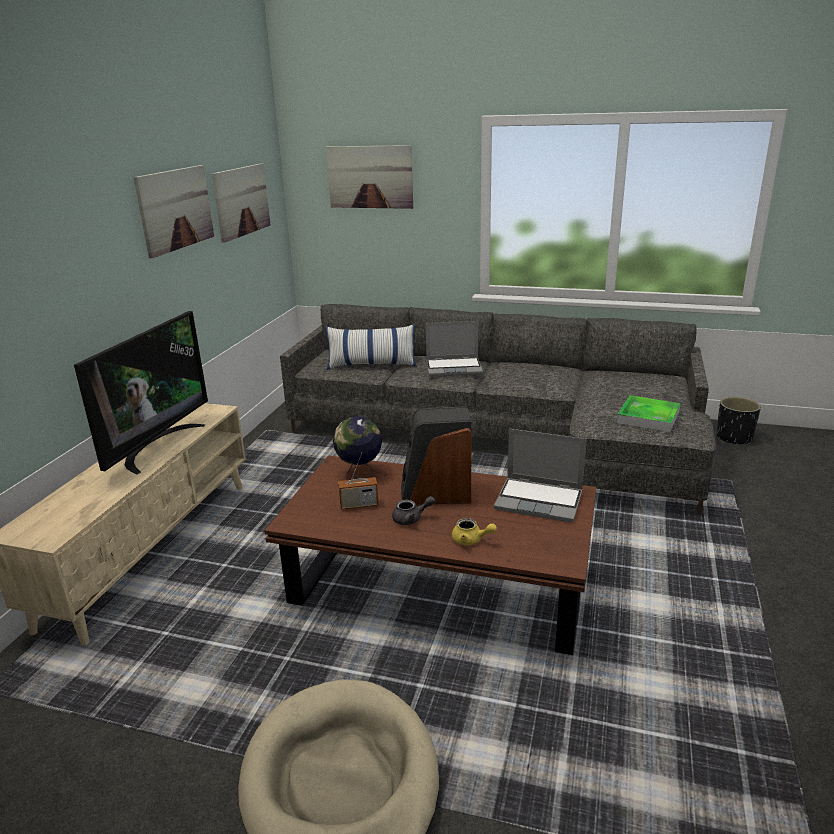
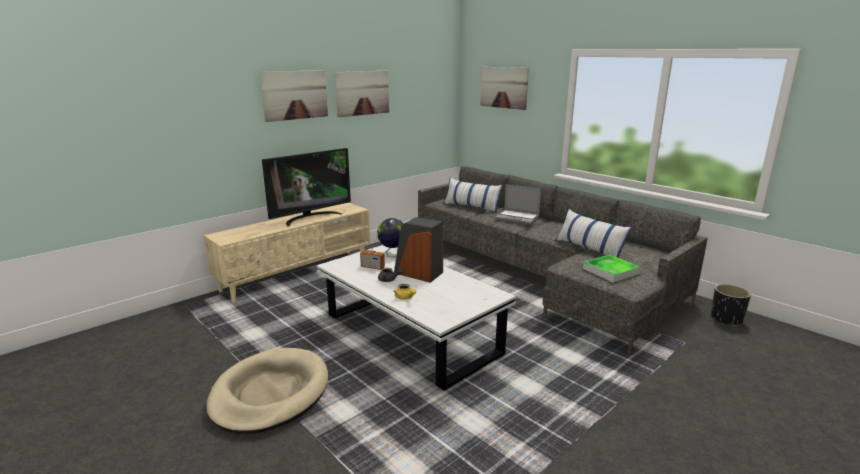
camera: 30 degrees right, 5 degrees down
(241, 201) = (417, 95): picture -> picture (295, 95)
(439, 588) = (410, 335): brown coffee table -> white coffee table
(540, 501) = (470, 292): laptop -> none
(587, 392) = (589, 249): none -> pillow

